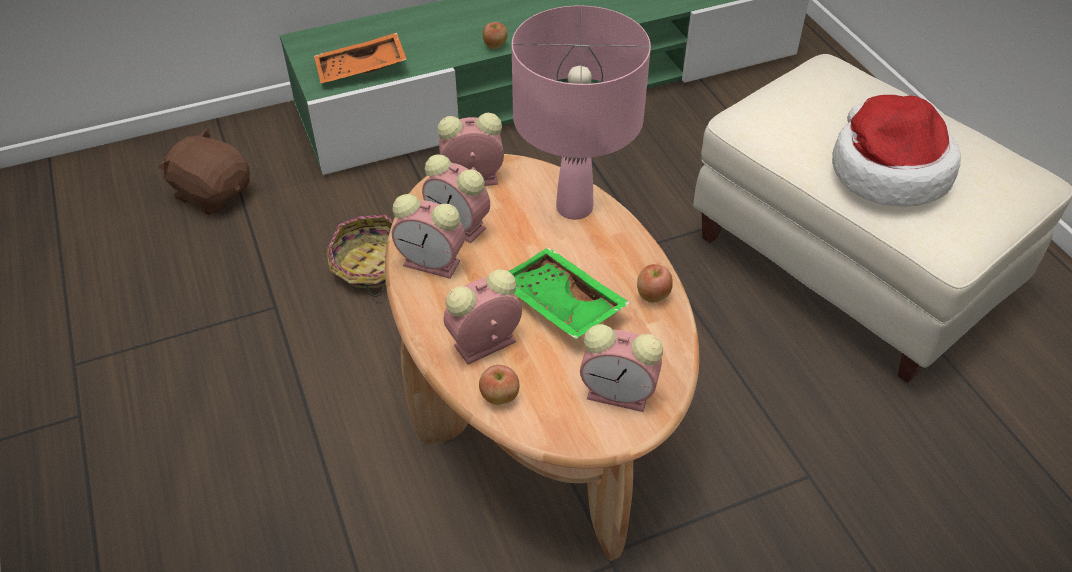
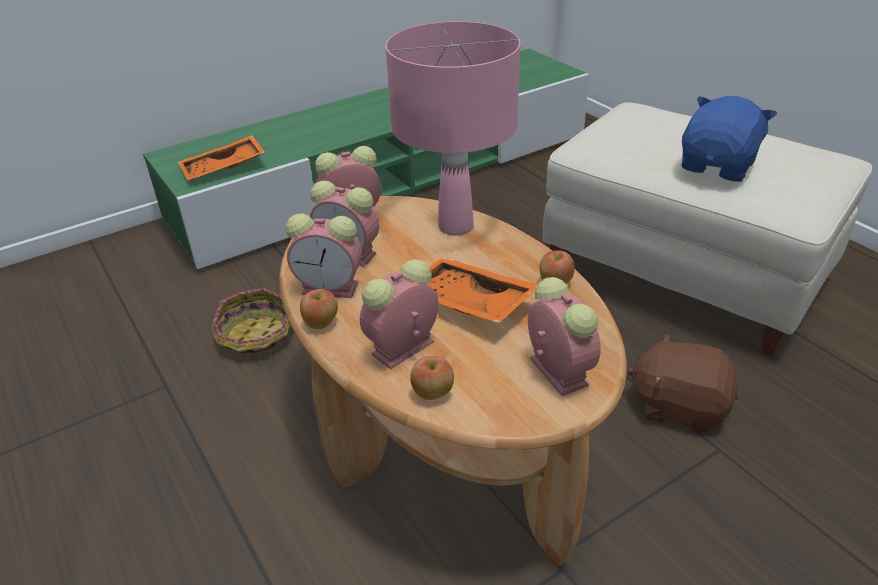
camera: 10 degrees left, 10 degrees down
(213, 193) = (92, 299): brown plush toy -> brown plush toy (679, 406)
(495, 46) = (341, 139): apple -> apple (321, 323)
(558, 304) = (466, 304): green tray -> orange tray
(620, 394) = (556, 370): alarm clock -> alarm clock turned 120 degrees counterclockwise
(886, 170) = (718, 166): hat -> blue plush toy

